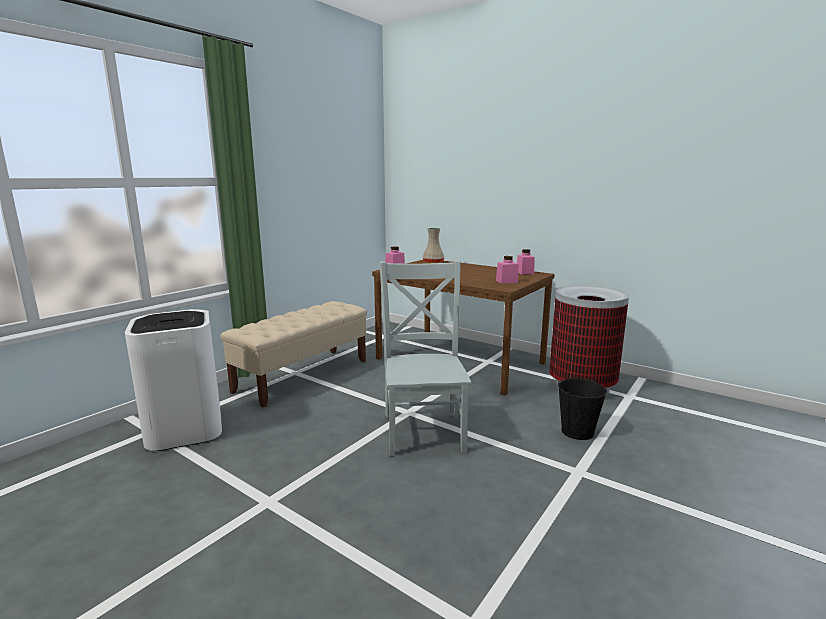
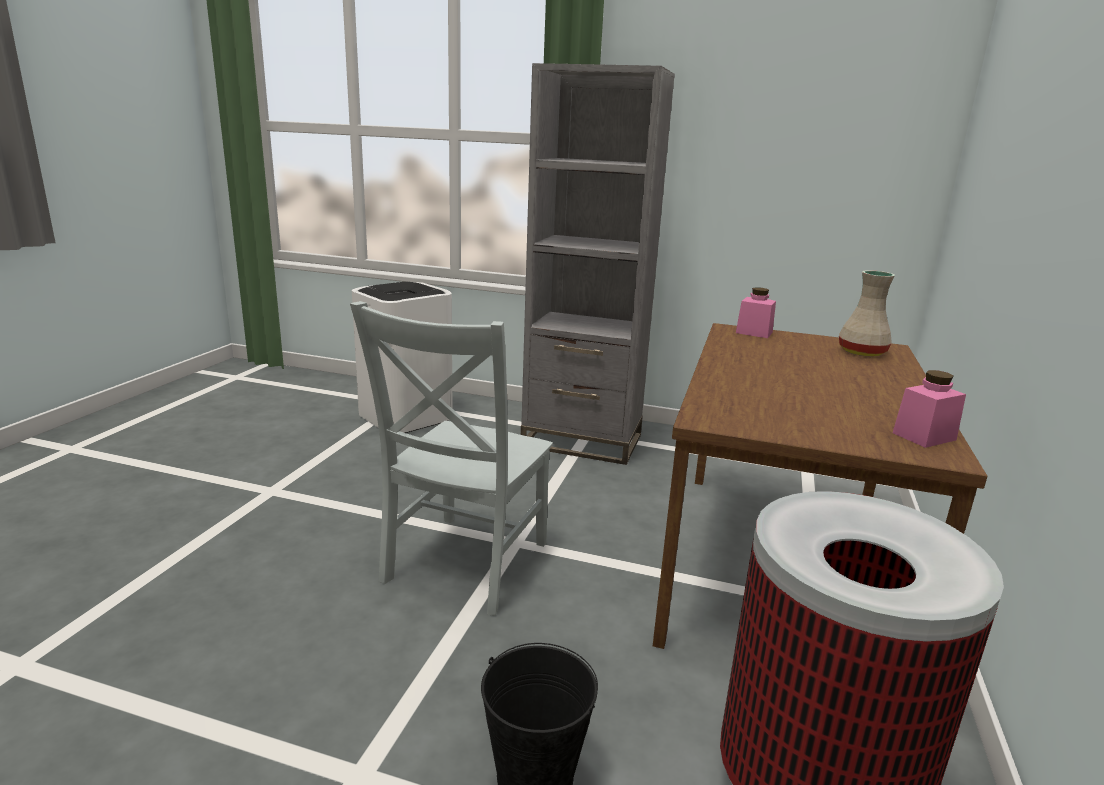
camera: 70 degrees right, 5 degrees up
(303, 375) = (582, 441): beige bench -> grey bookcase
(424, 430) = (463, 565): grey chair -> grey chair turned 135 degrees clockwise
(506, 281) = (779, 419): pink jar -> none

